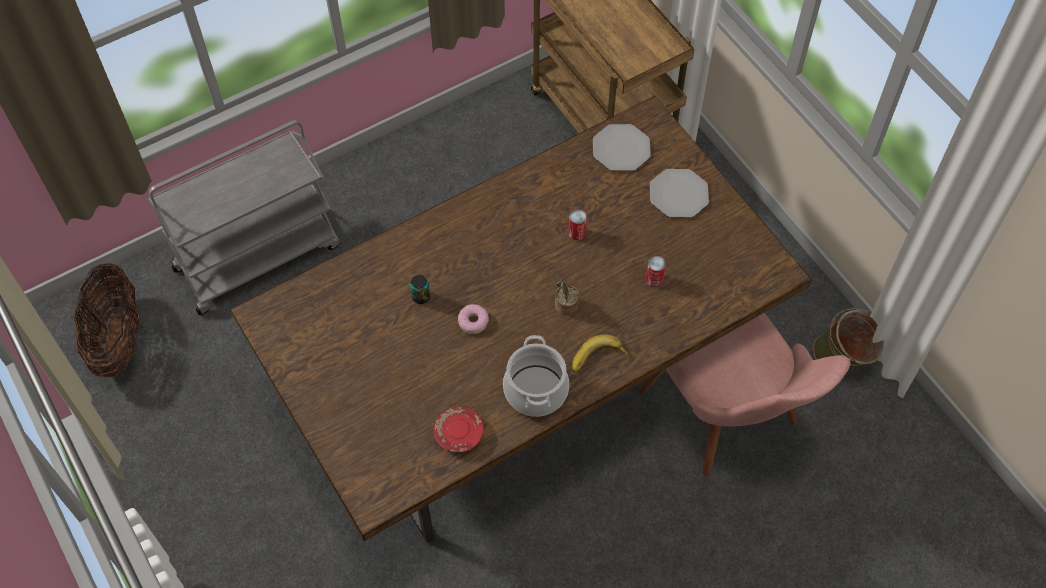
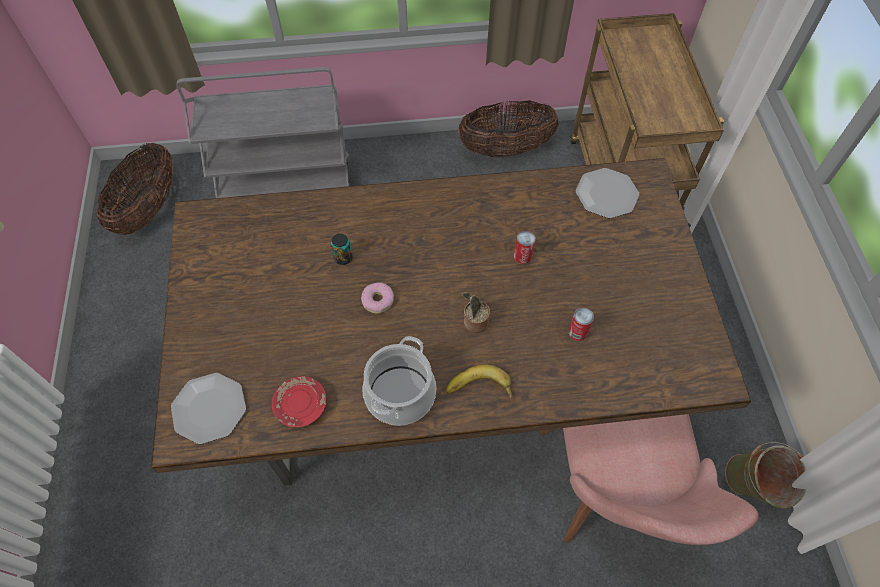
camera: 25 degrees right, 0 degrees up
(470, 126) = (505, 149): none -> basket
(678, 194) = (644, 258): plate -> plate (209, 408)

